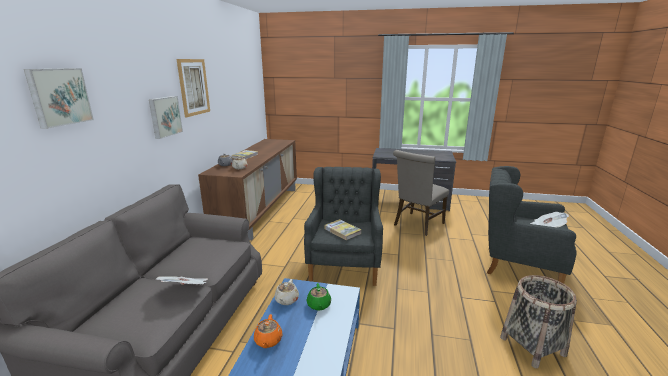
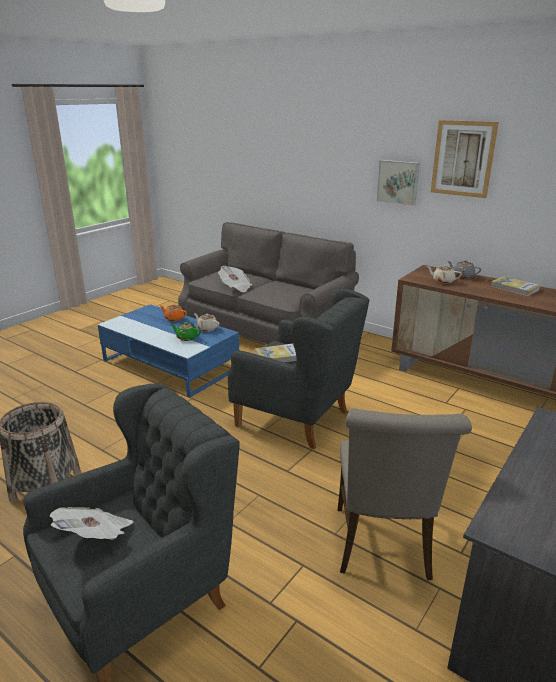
camera: 115 degrees right, 5 degrees up
(59, 97) = (304, 143): picture -> none
(417, 225) = (383, 547): beige chair -> beige chair turned 150 degrees counterclockwise

